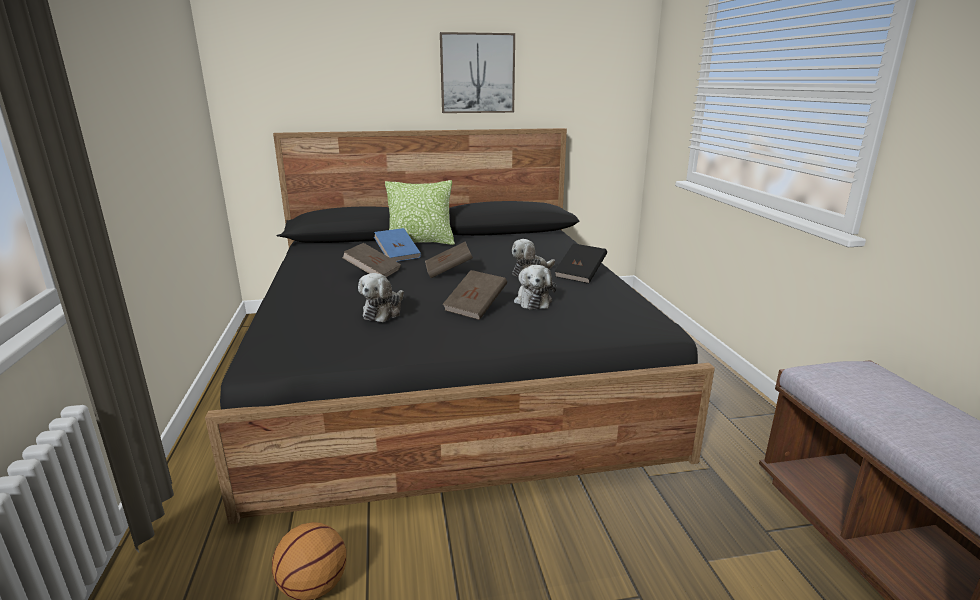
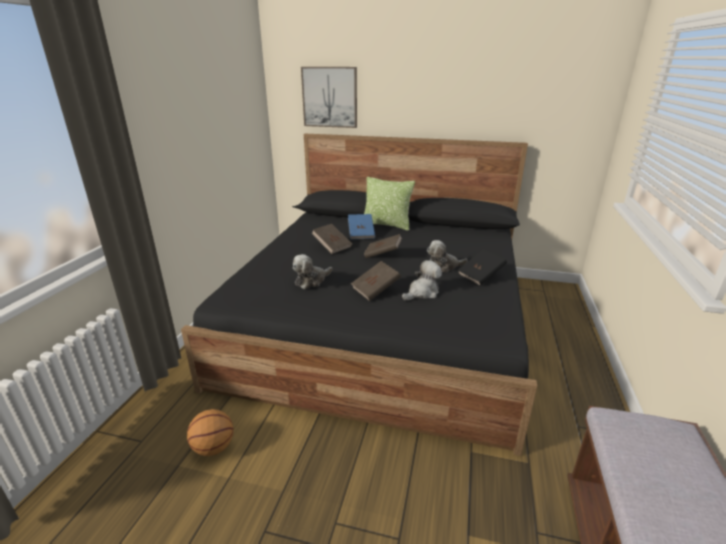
camera: 25 degrees right, 5 degrees up
(477, 73) = (456, 94): picture -> picture (330, 97)
(533, 301) = (422, 292): plush toy -> plush toy turned 150 degrees counterclockwise

